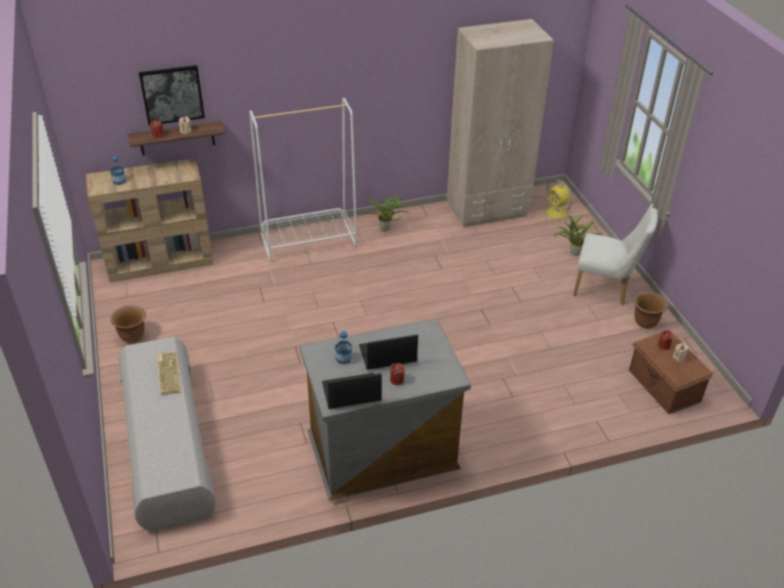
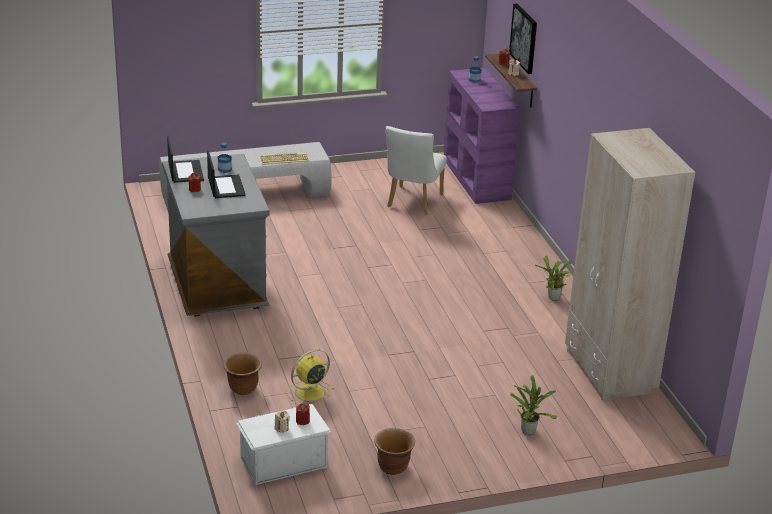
camera: 90 degrees right, 10 degrees down
(133, 336) = (371, 173): brown planter -> brown planter (243, 389)
(160, 261) = (477, 178): brown bookcase -> purple bookcase
(308, 240) = (523, 252): white clothes rack -> none
(557, 213) = (616, 427): yellow fan -> yellow fan (309, 393)
(606, 288) = (457, 446): white chair -> white chair (412, 202)
(663, 386) = (282, 461): brown storage box -> white storage box

